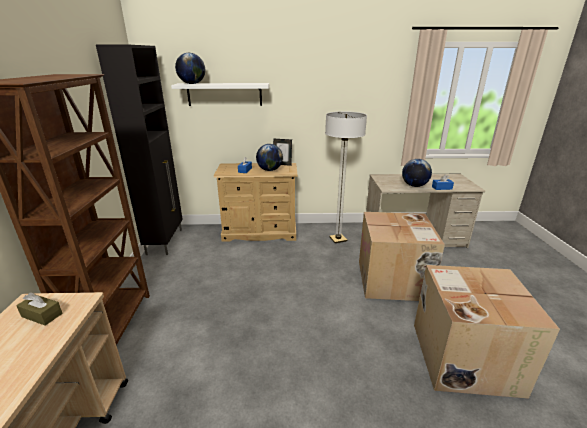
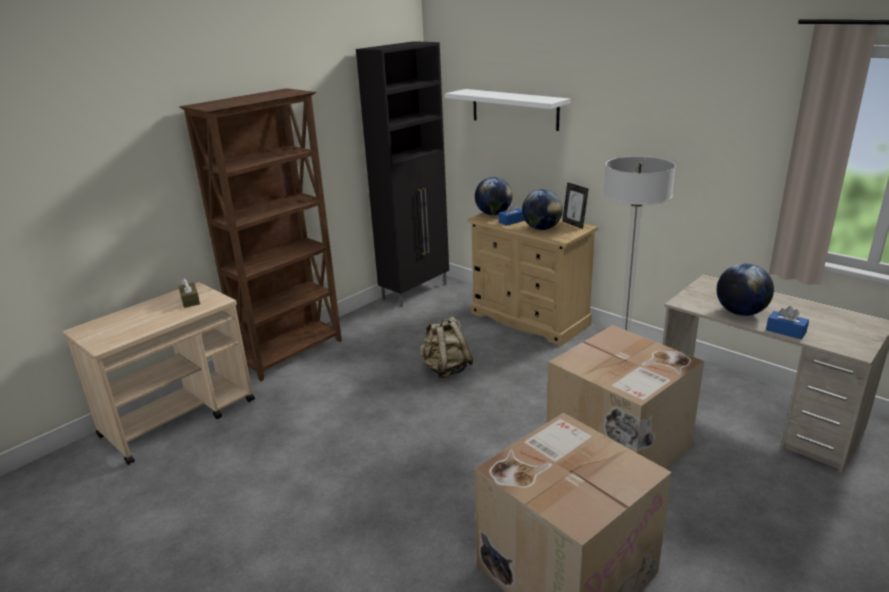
camera: 45 degrees right, 0 degrees up
(192, 84) = (471, 92): globe -> globe (493, 214)
(252, 281) = (446, 369): none -> beige backpack

